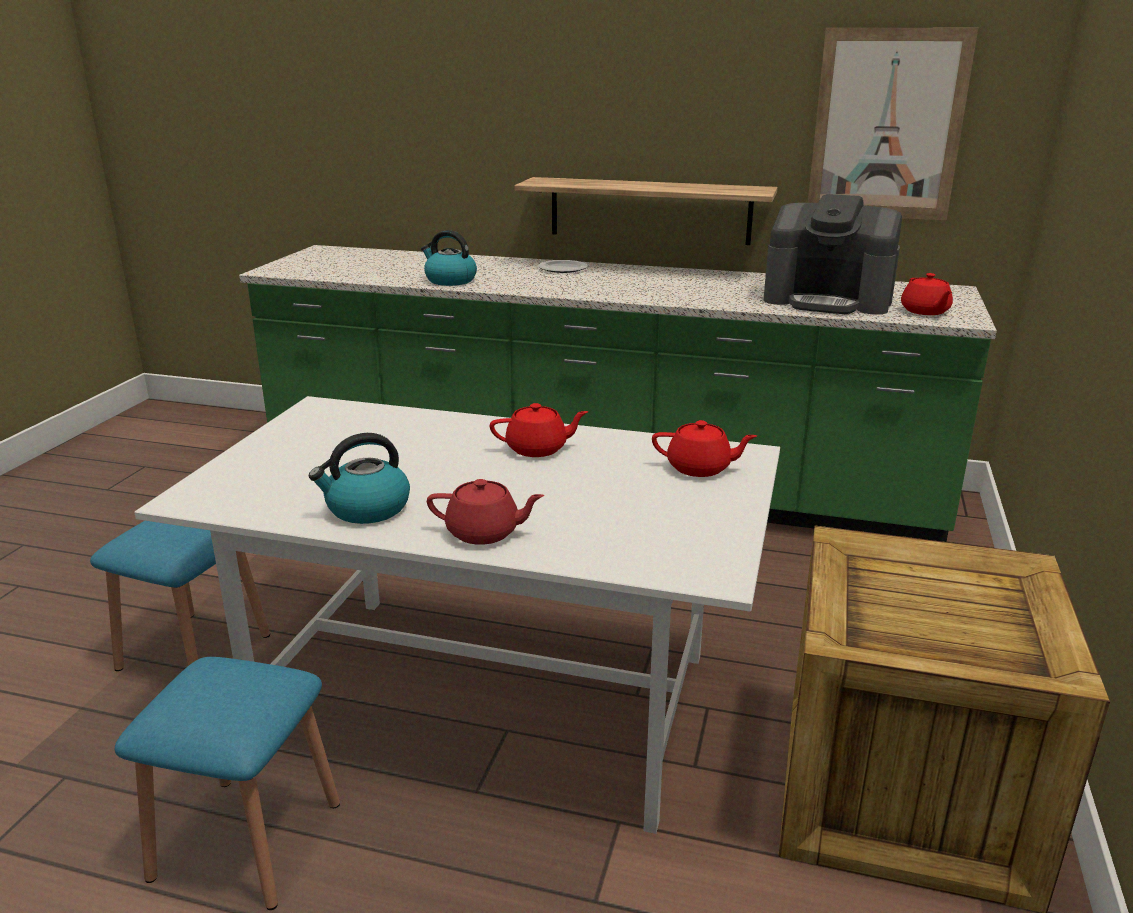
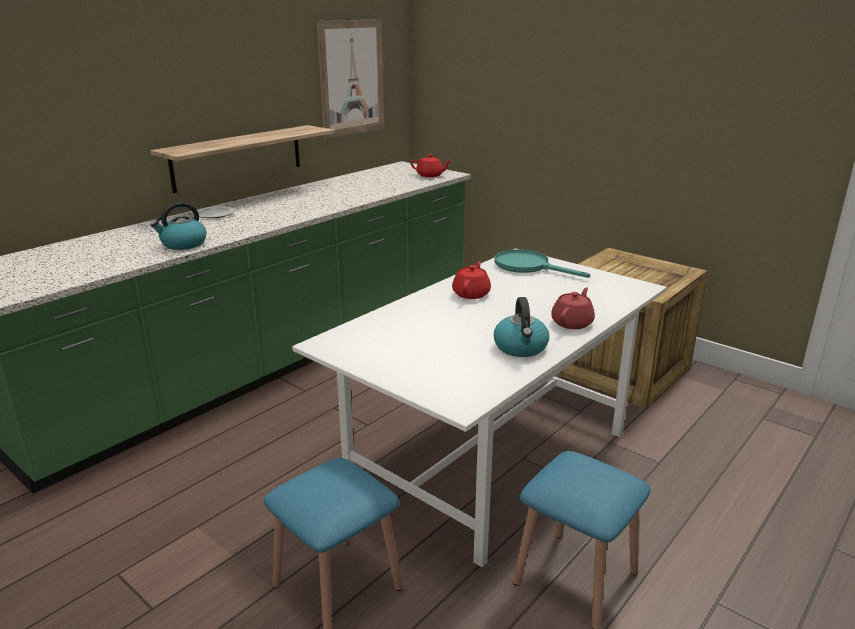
camera: 65 degrees left, 0 degrees up
(700, 468) = (529, 266): red teapot -> turquoise frying pan
(828, 300) = (386, 183): coffee machine -> none

